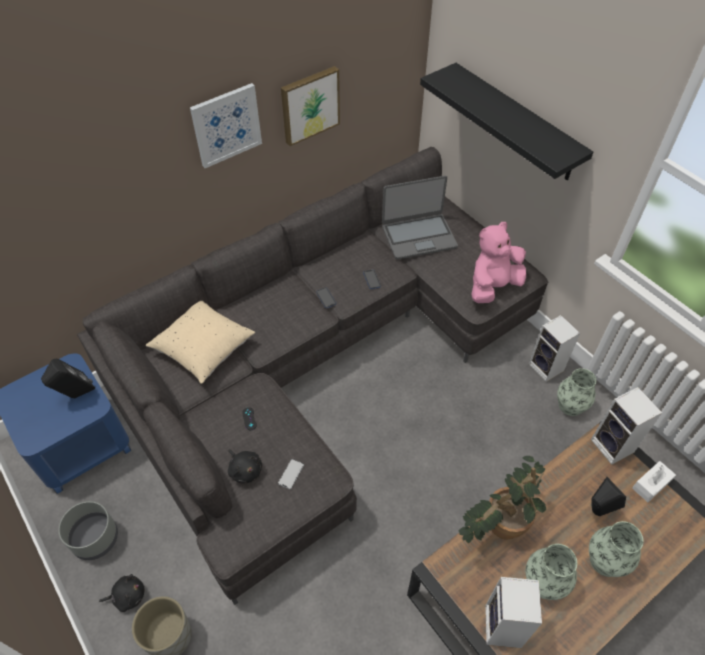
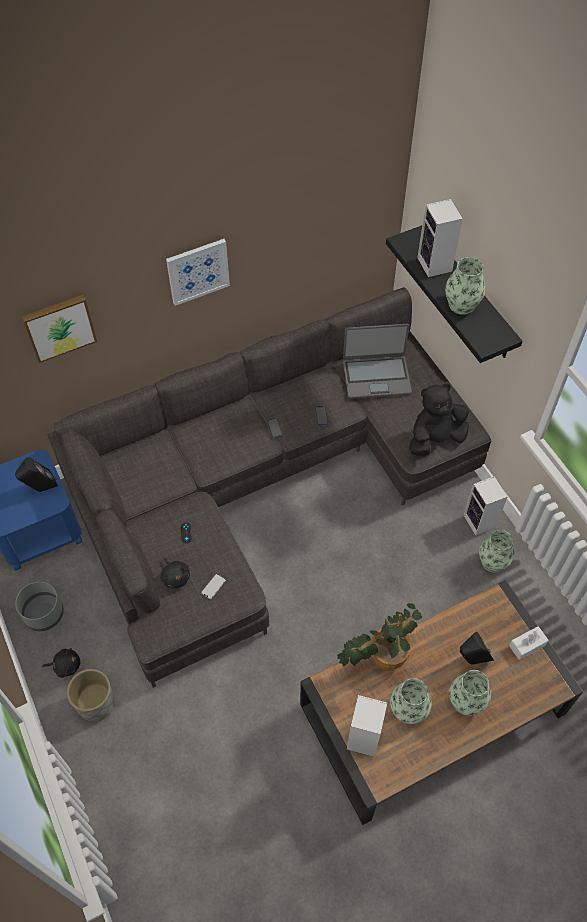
camera: 10 degrees right, 5 degrees up
(203, 348) = (156, 462): beige pillow -> none
(309, 105) = (278, 253): picture -> picture (59, 326)
(493, 286) = (435, 439): pink plush toy -> black plush toy
(518, 126) = (461, 304): none -> vase
(614, 447) = (504, 607): speaker -> speaker (436, 265)

